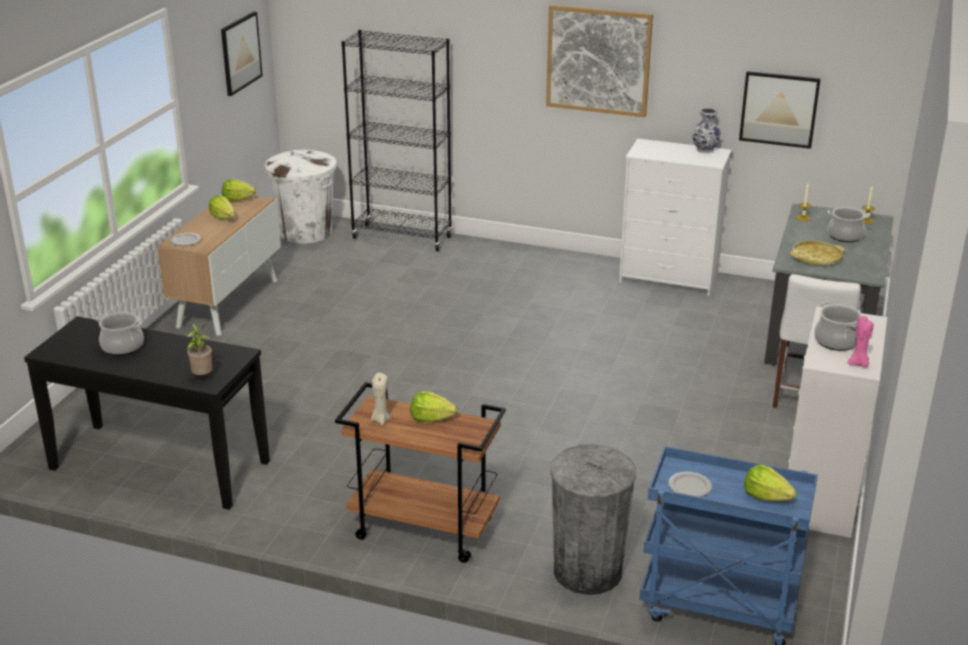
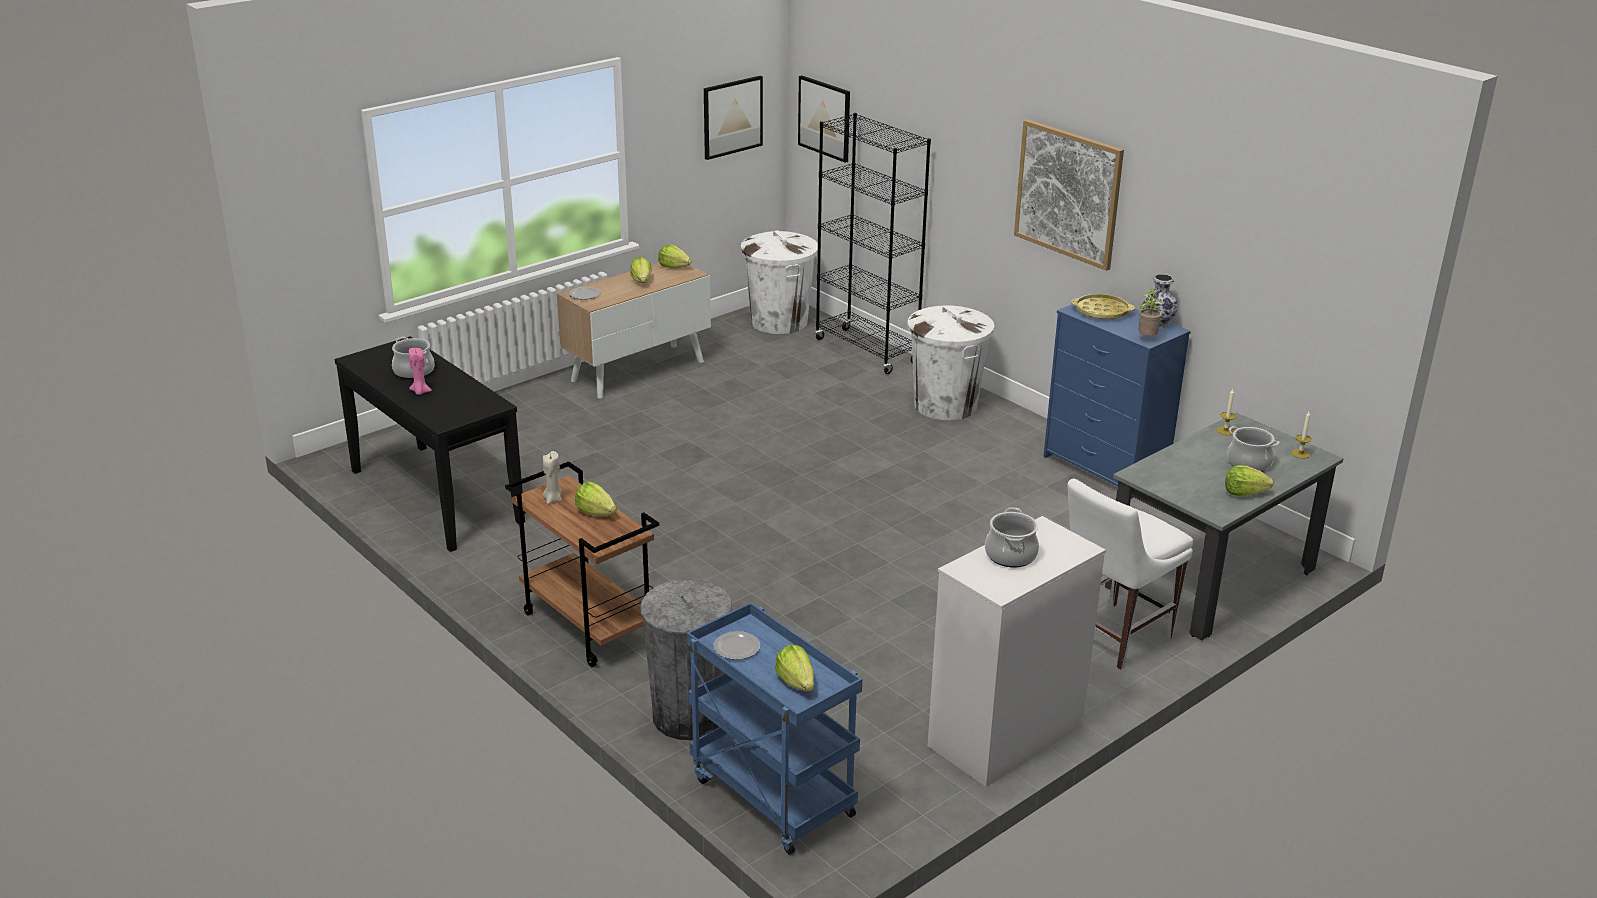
camera: 30 degrees right, 0 degrees up
(202, 376) = (444, 415): potted plant -> potted plant (1147, 339)
(507, 263) = (945, 405): none -> white trash can
(669, 278) = (1106, 468): white dresser -> blue dresser
(779, 109) = (1244, 293): picture -> picture (824, 118)
(816, 257) = (1180, 476): yellow tray -> yellow tray (1101, 312)
(859, 363) = (1002, 583): pink candle -> pink candle (420, 392)
(868, 257) = (1244, 493): none -> lettuce

